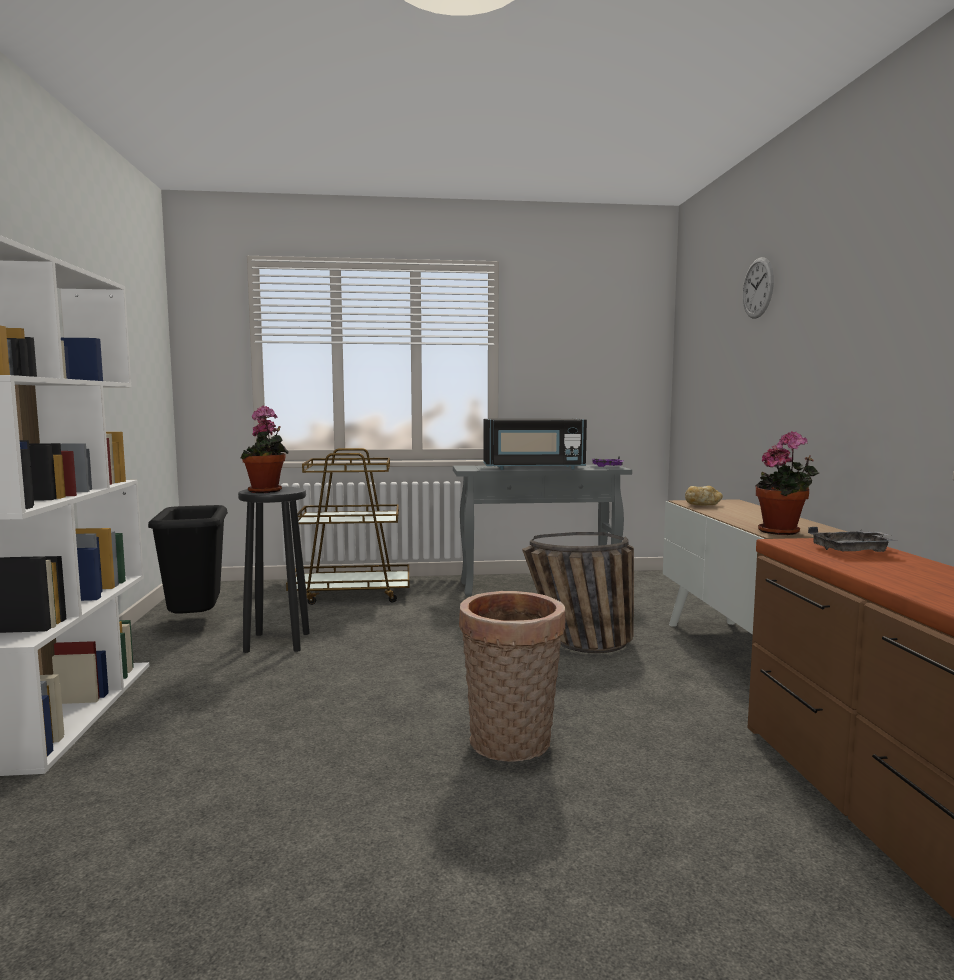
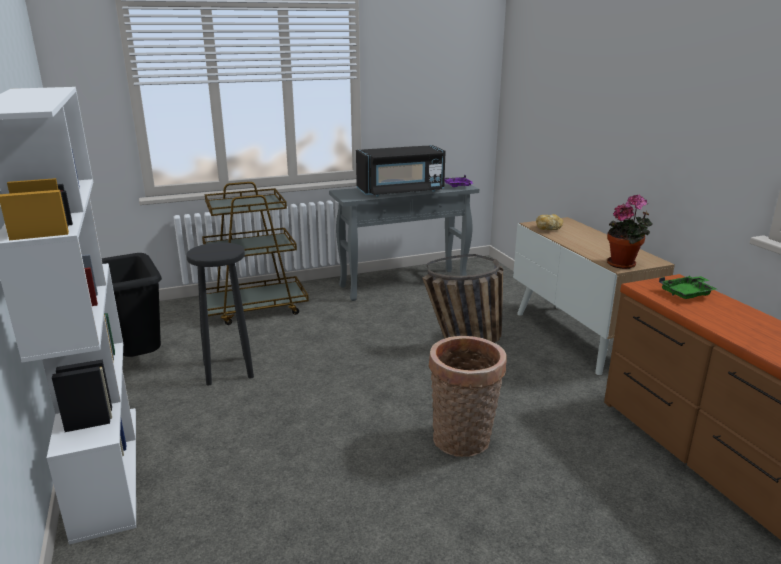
camera: 15 degrees left, 15 degrees up
(266, 491) = (213, 254): potted plant -> none
(758, 288) = (593, 50): wall clock -> none
(853, 551) = (687, 293): grey tray -> green tray

